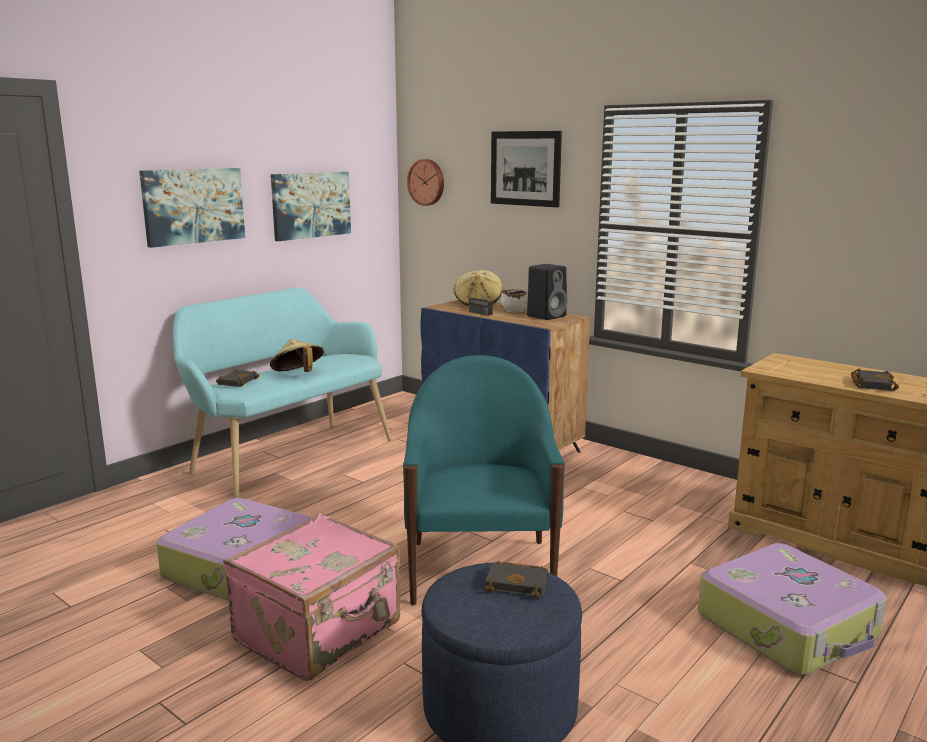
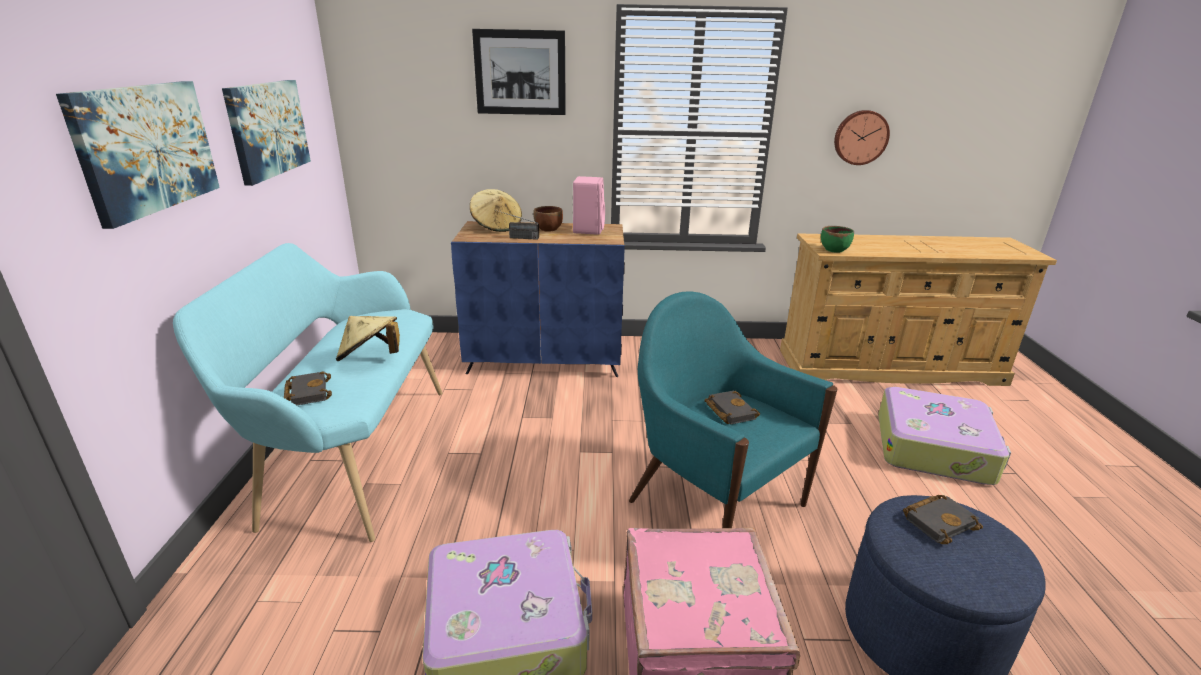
camera: 40 degrees left, 10 degrees up
(427, 182) = (379, 90): wall clock -> wall clock (860, 137)
(515, 311) = (548, 229): white bowl -> brown bowl
(547, 316) = (588, 230): black speaker -> pink speaker
(774, 370) = (834, 250): none -> green bowl
(871, 384) = (902, 248): black book -> black book (728, 411)

